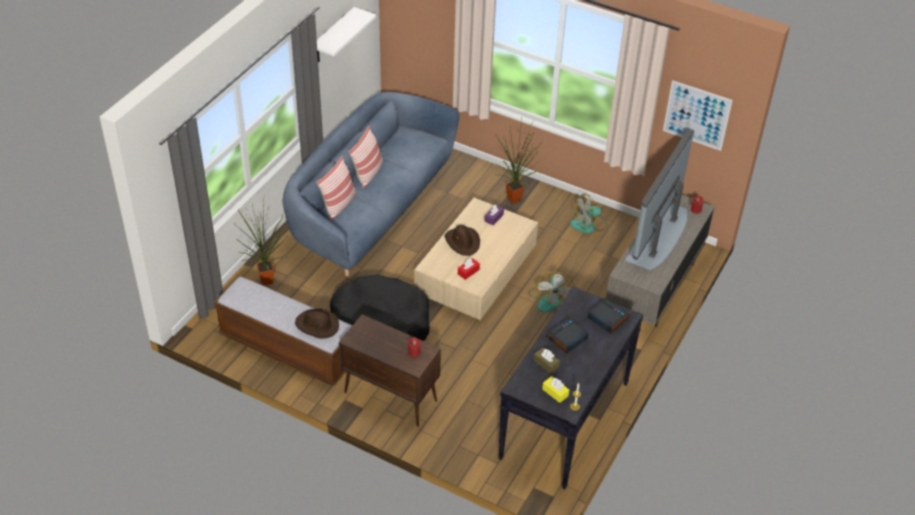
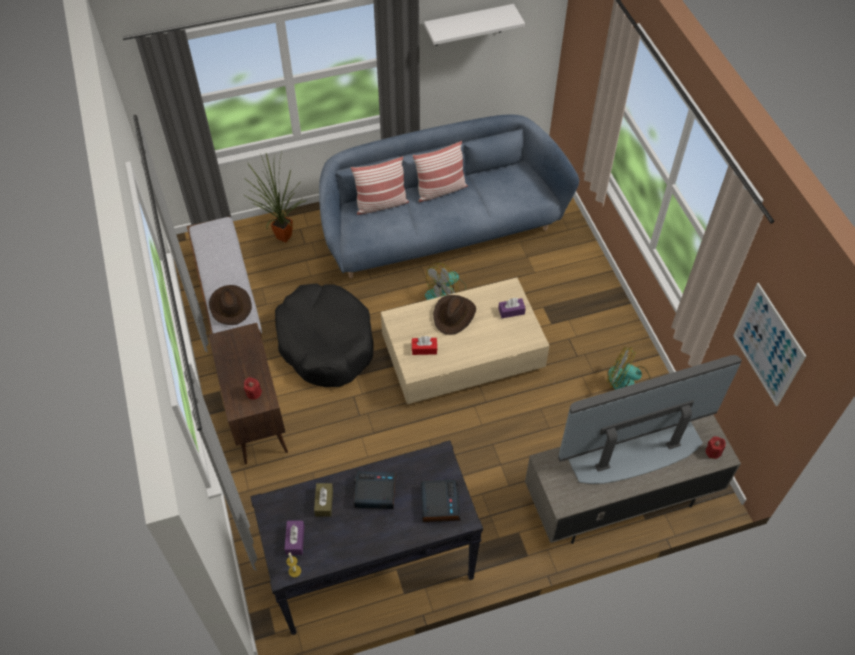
camera: 45 degrees right, 10 degrees up
(514, 201) = (581, 308): potted plant -> none
(549, 299) = (499, 431): fan -> fan (446, 292)
(555, 392) = (295, 540): yellow tissue box -> purple tissue box

